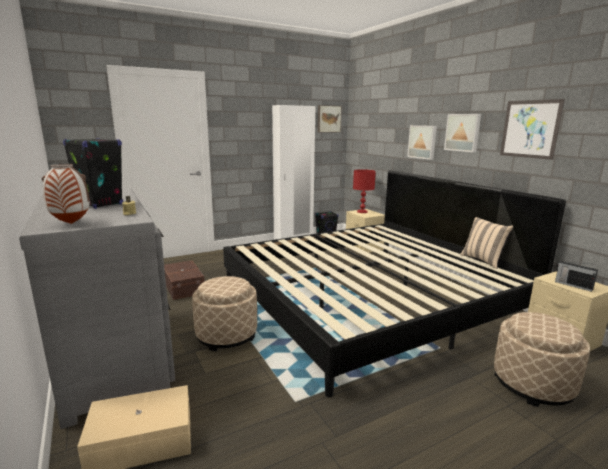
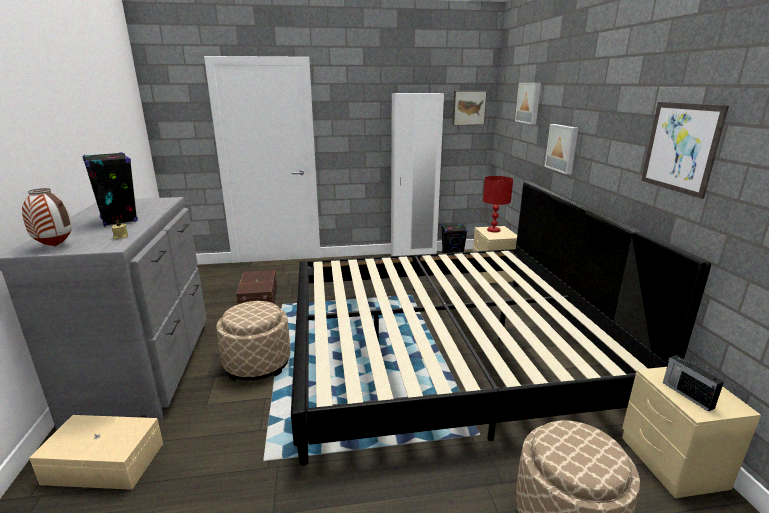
camera: 20 degrees right, 5 degrees up
(463, 132) = (604, 141): picture -> picture (529, 103)
(483, 260) = (602, 325): beige pillow -> none

